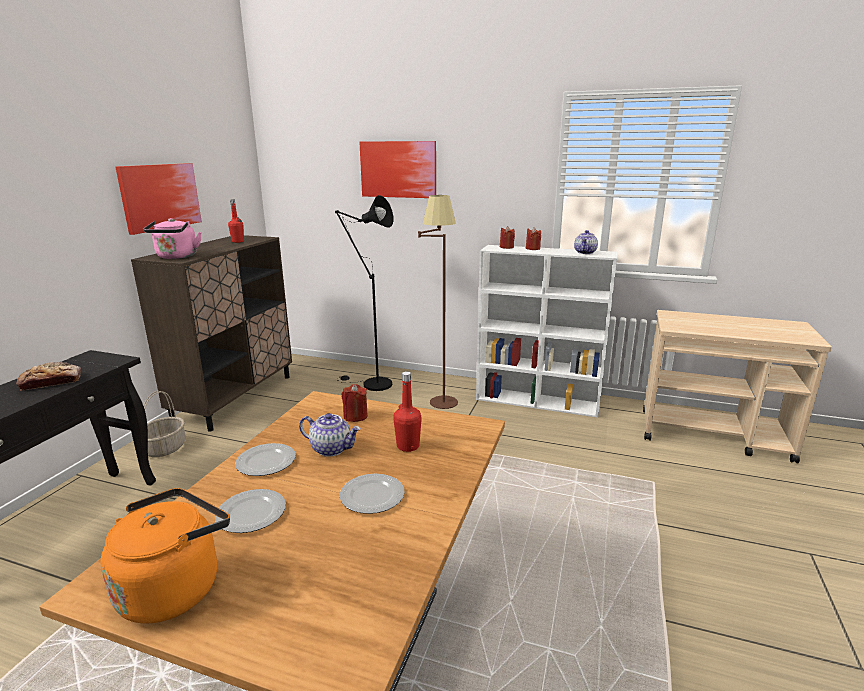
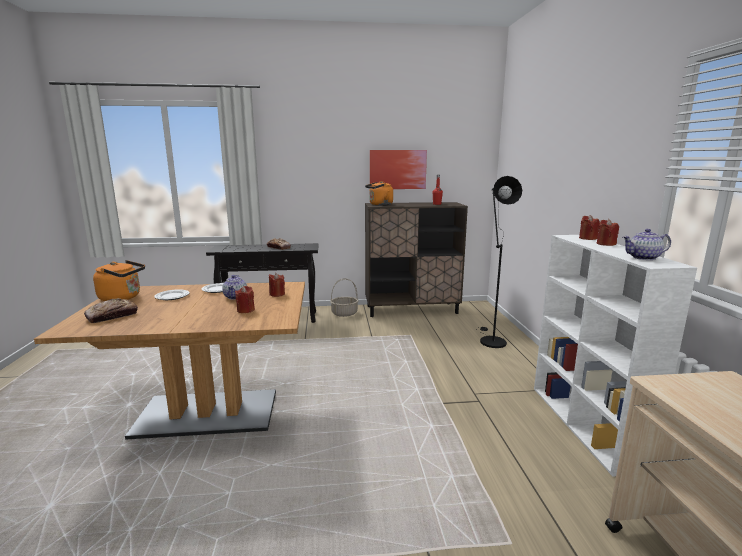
camera: 65 degrees right, 5 degrees down
(176, 257) = (379, 205): pink kettle -> orange kettle
(310, 594) = (112, 316): none -> bread
(373, 496) = (189, 312): plate -> none
(398, 169) = (557, 156): picture -> none
(408, 446) = (246, 310): red bottle -> red candle
(440, 396) = (513, 371): brown floor lamp -> none

